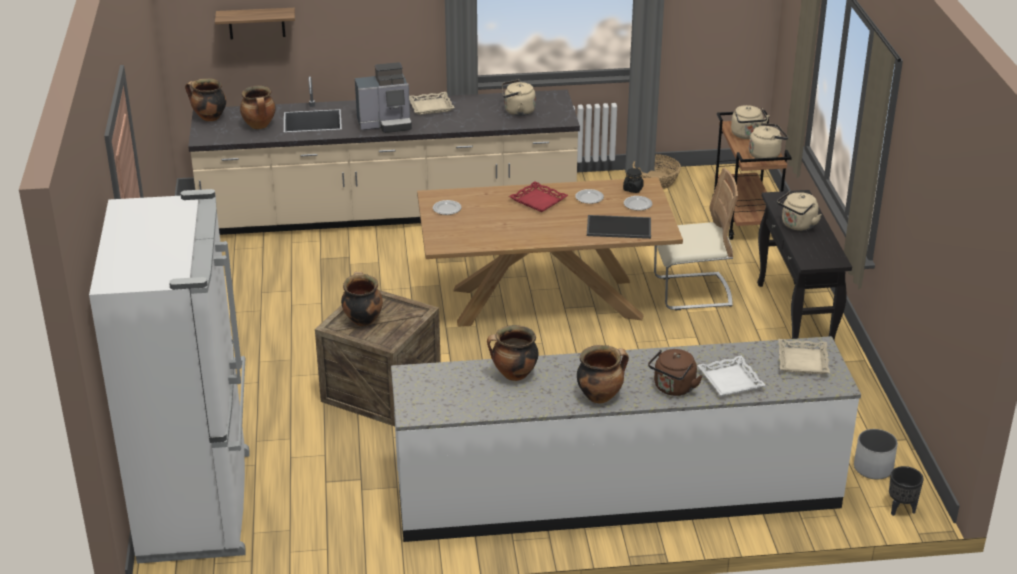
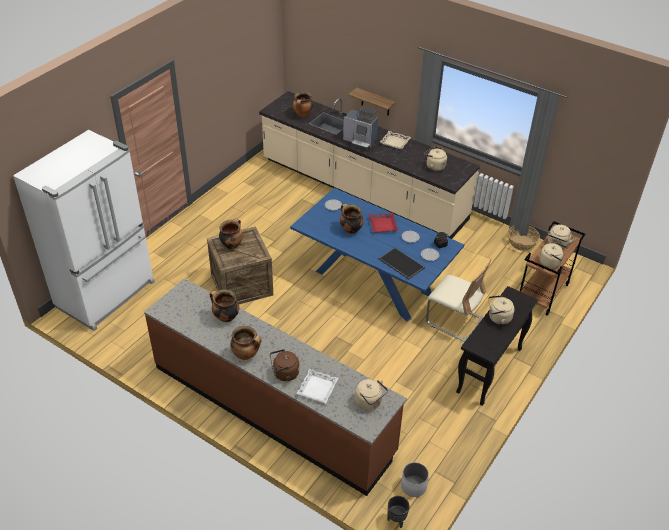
camera: 40 degrees right, 10 degrees up
(209, 118) = (287, 99): cooking pot -> cooking pot (350, 230)
(256, 23) = (327, 57): shelf -> shelf (375, 102)
(545, 302) = (372, 282): brown dining table -> blue dining table
(617, 493) = (272, 408): white counter -> brown counter
(803, 361) = (369, 402): beige tray -> beige kettle

